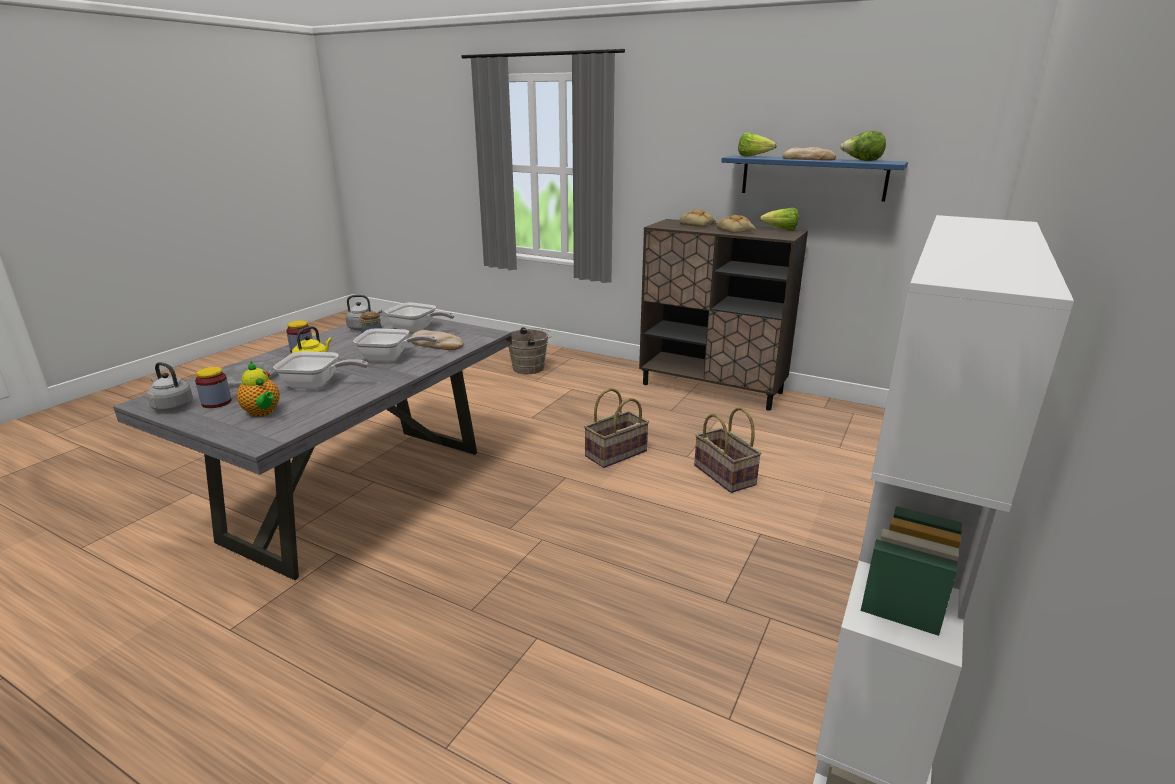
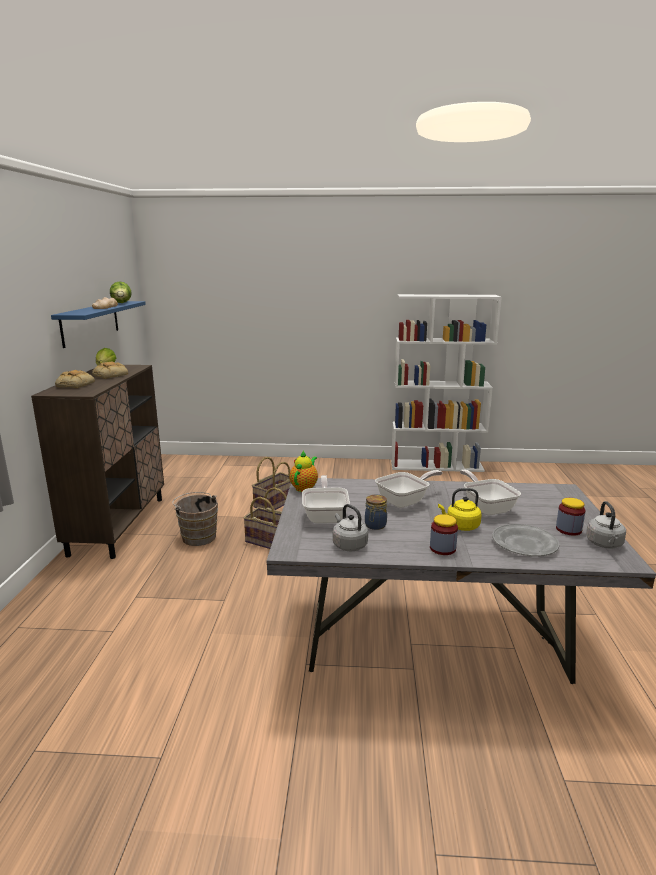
camera: 115 degrees left, 5 degrees down
(263, 413) = (545, 505): teapot -> teapot (304, 487)
(390, 358) = (406, 501): frying pan -> frying pan turned 75 degrees clockwise
(436, 344) = (355, 494): bread -> none
(531, 368) = (64, 649): brown bucket -> brown bucket (198, 536)
(753, 156) = (79, 312): lettuce -> none

